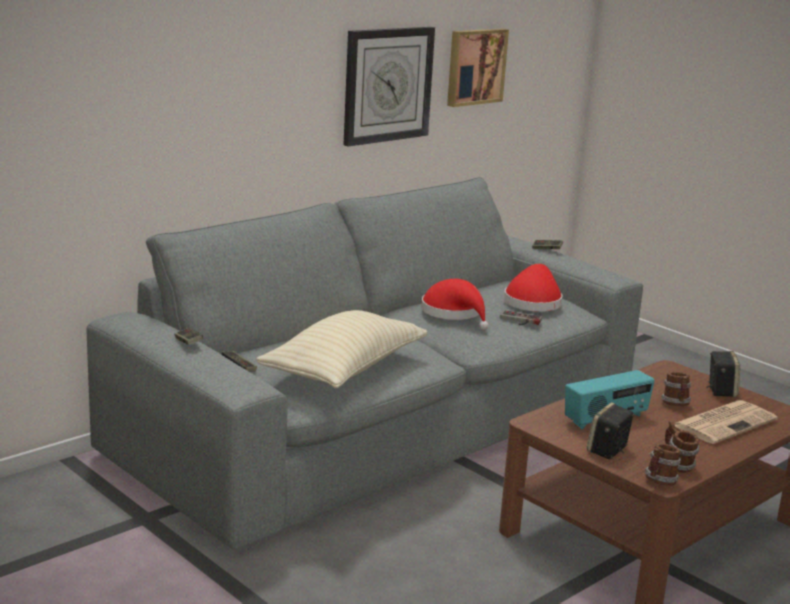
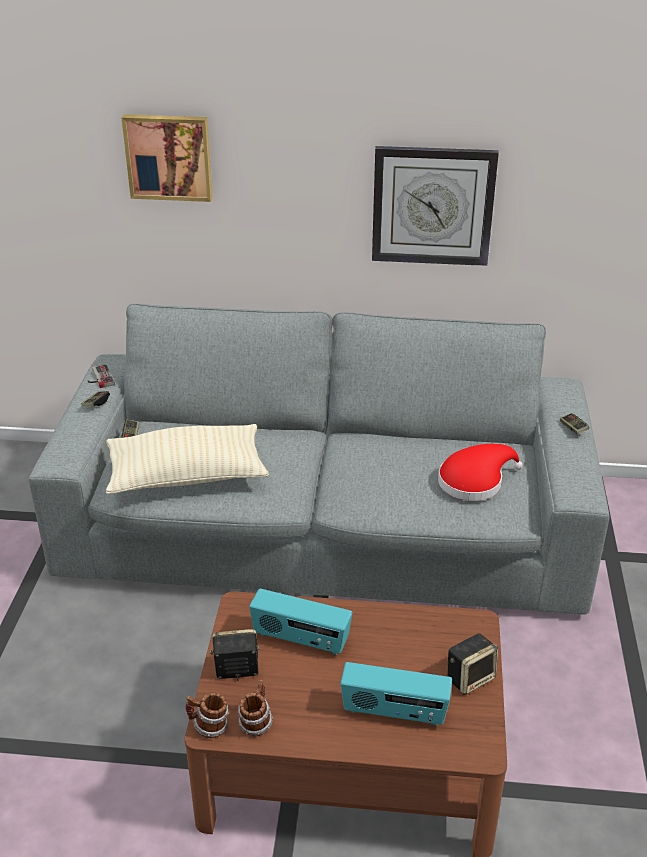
camera: 50 degrees right, 15 degrees up
(454, 313) = (375, 461): red hat -> none
(475, 66) = (571, 200): picture -> picture (169, 157)
(519, 320) = (416, 496): game controller -> game controller (99, 378)
(676, 405) = (392, 665): mug -> none
(724, 422) = (394, 712): newspaper -> radio

